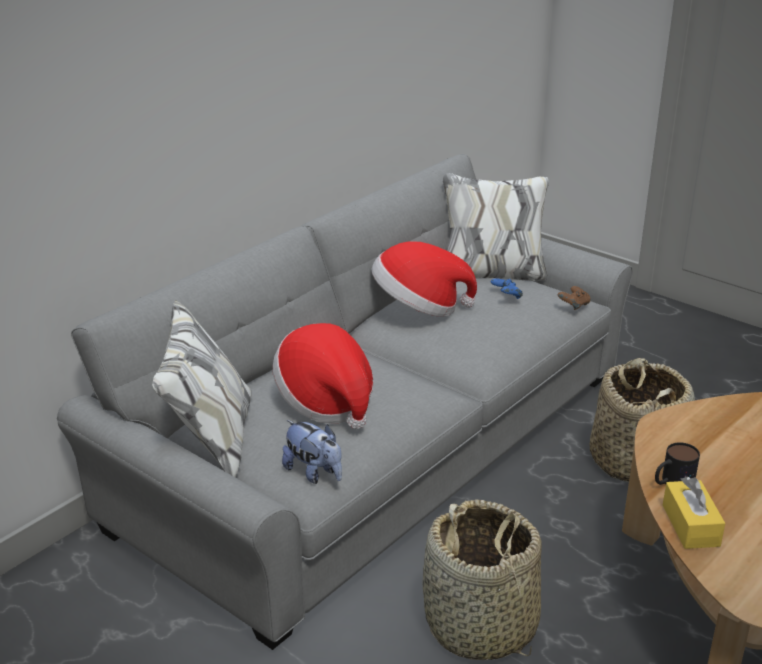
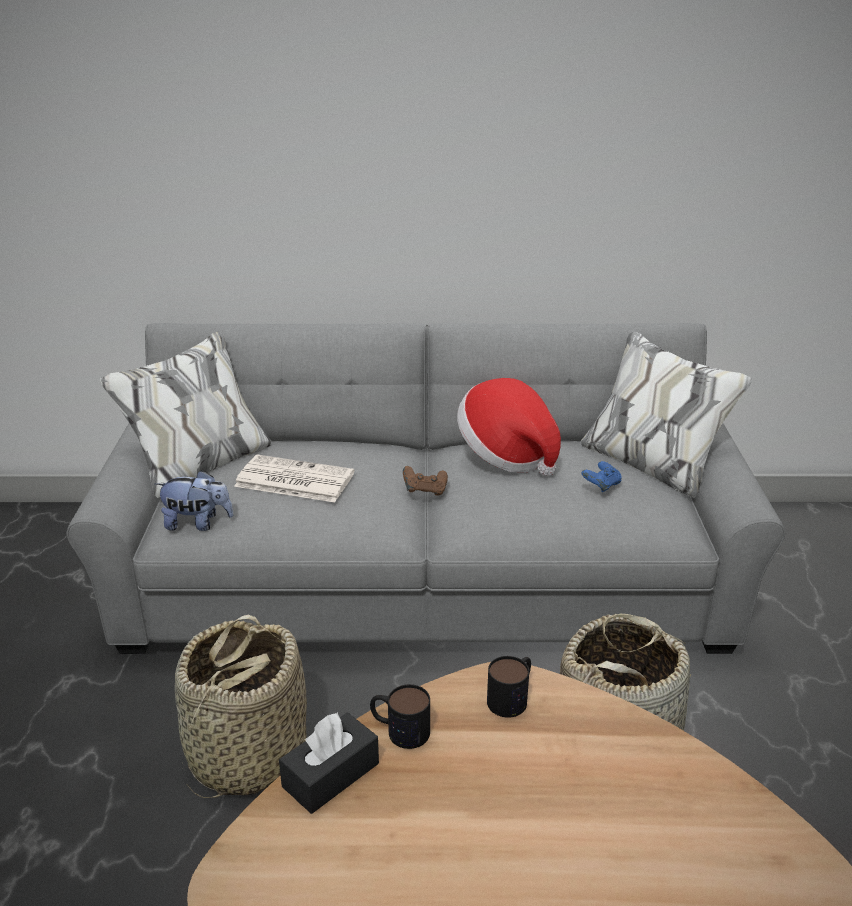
camera: 50 degrees right, 0 degrees up
(314, 473) = (197, 523): plush toy -> plush toy turned 90 degrees counterclockwise
(326, 402) = (293, 480): hat -> newspaper
(573, 306) = (661, 532): brown game controller -> brown game controller (425, 490)
(680, 430) = (512, 697): none -> mug
(690, 525) = (331, 775): yellow tissue box -> black tissue box

